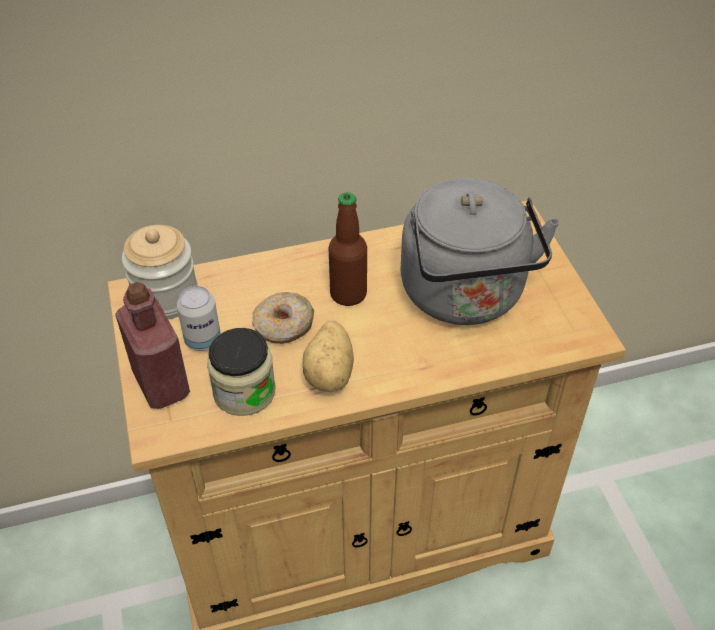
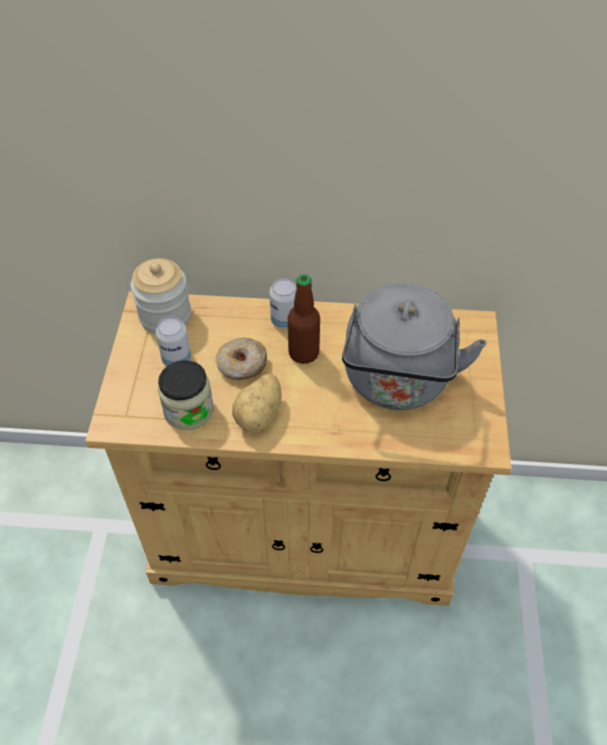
camera: 20 degrees right, 5 degrees up
(161, 384) = (132, 385): red bottle -> none
(310, 266) = (284, 320): none -> can

